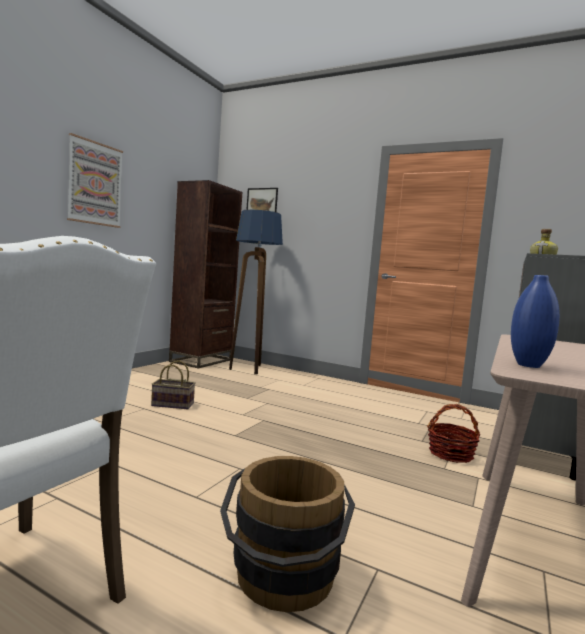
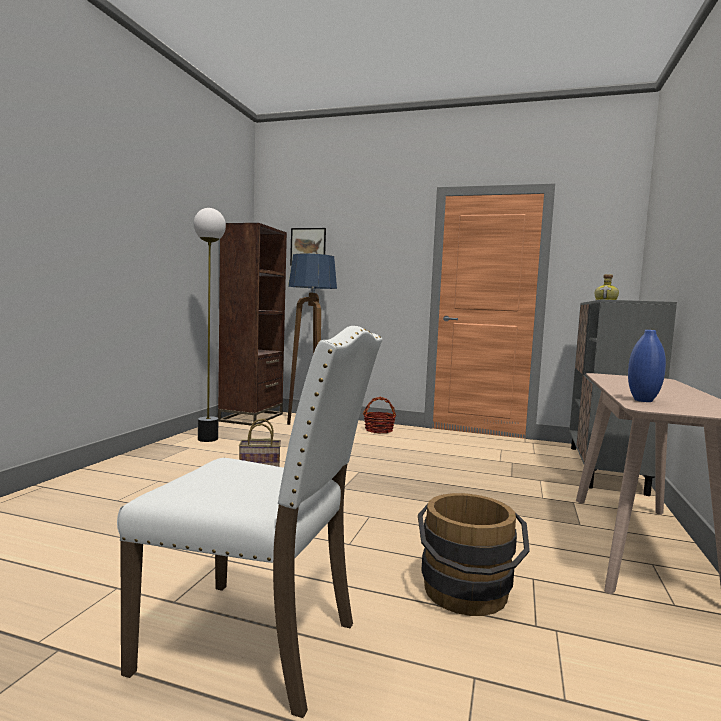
camera: 10 degrees left, 0 degrees up
(95, 183) = (146, 232): picture -> none
(146, 376) = (207, 439): none -> floor lamp
(451, 454) = (541, 485): basket -> basket (379, 430)

